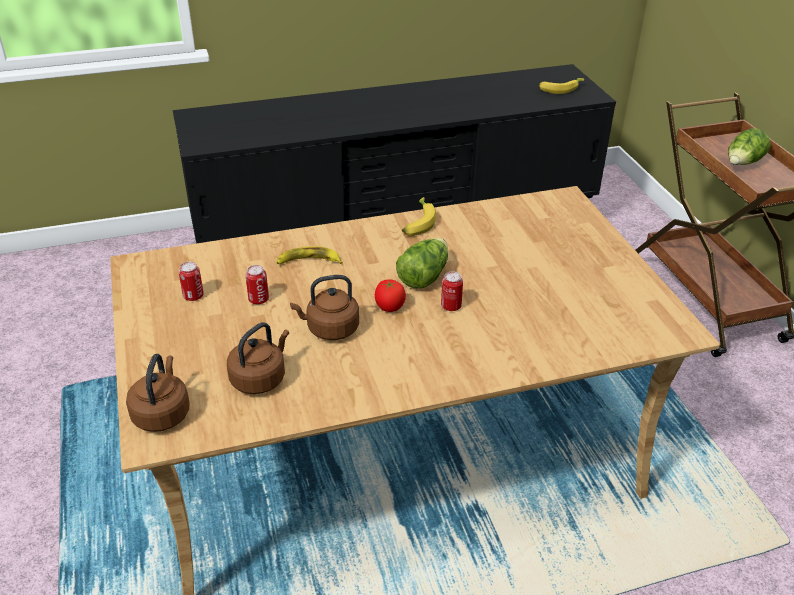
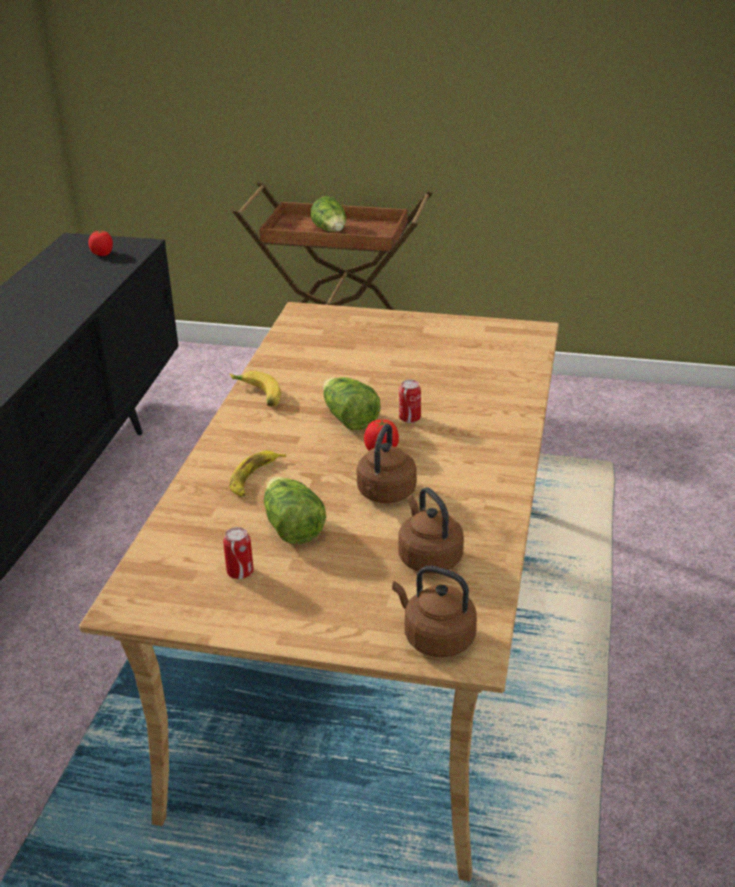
camera: 60 degrees left, 5 degrees down
(258, 299) = (292, 527): can -> lettuce
(560, 89) = (102, 254): banana -> tomato

